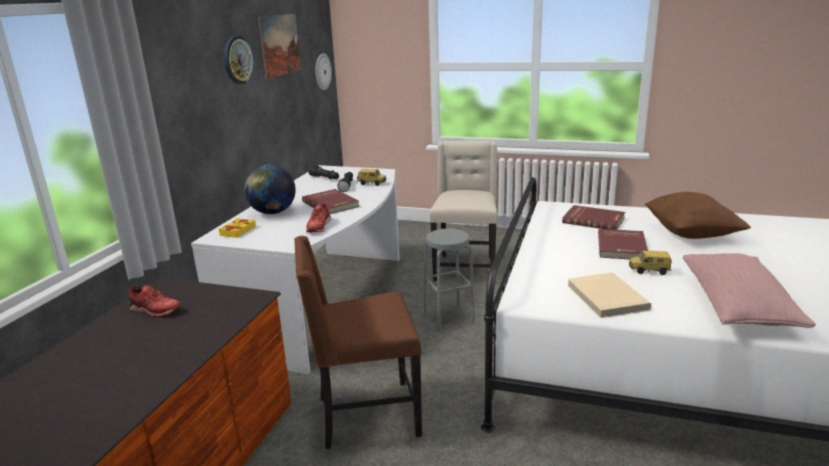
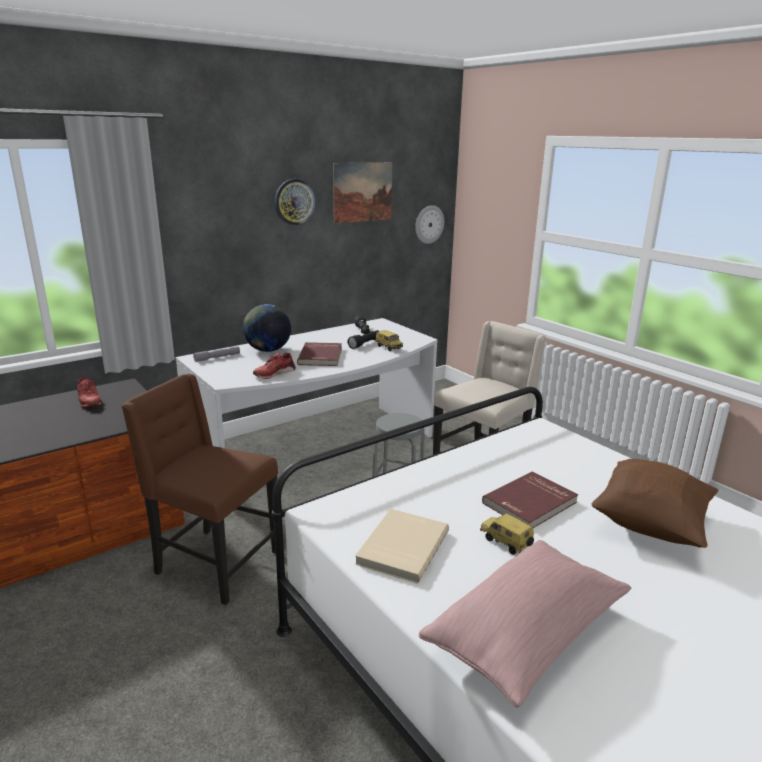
camera: 35 degrees right, 0 degrees up
(237, 231) = (217, 358): yellow book -> grey flashlight
(593, 220) = (559, 460): red book -> none

